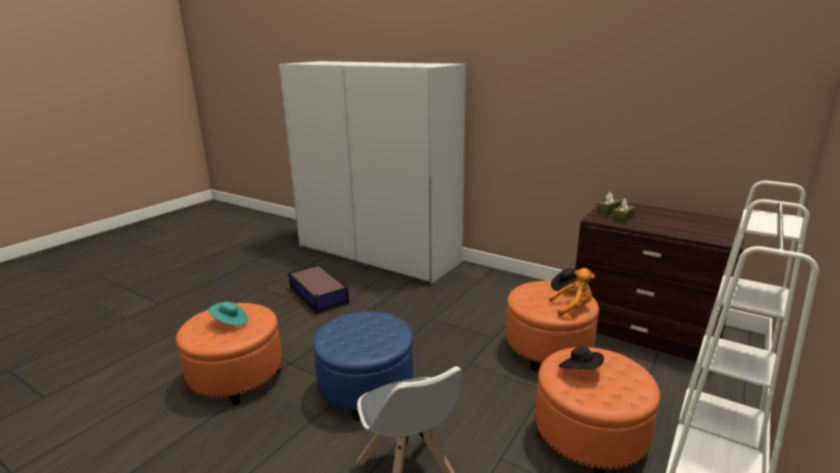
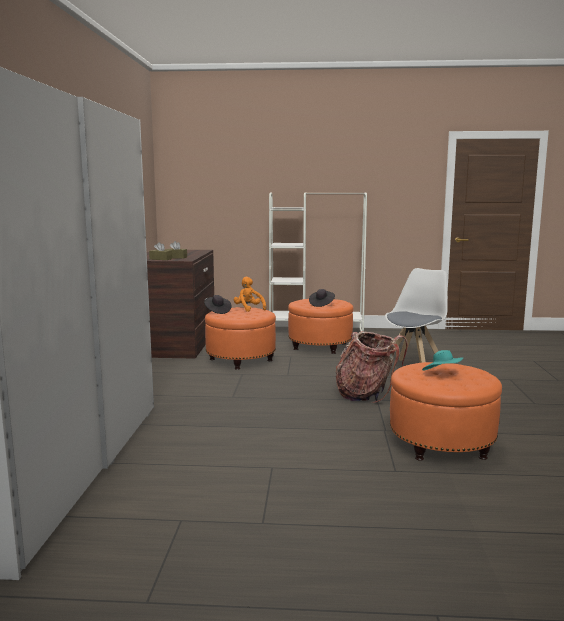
camera: 120 degrees left, 10 degrees down
(318, 296) = (242, 465): storage box -> none
(366, 390) = (367, 395): blue ottoman -> backpack

